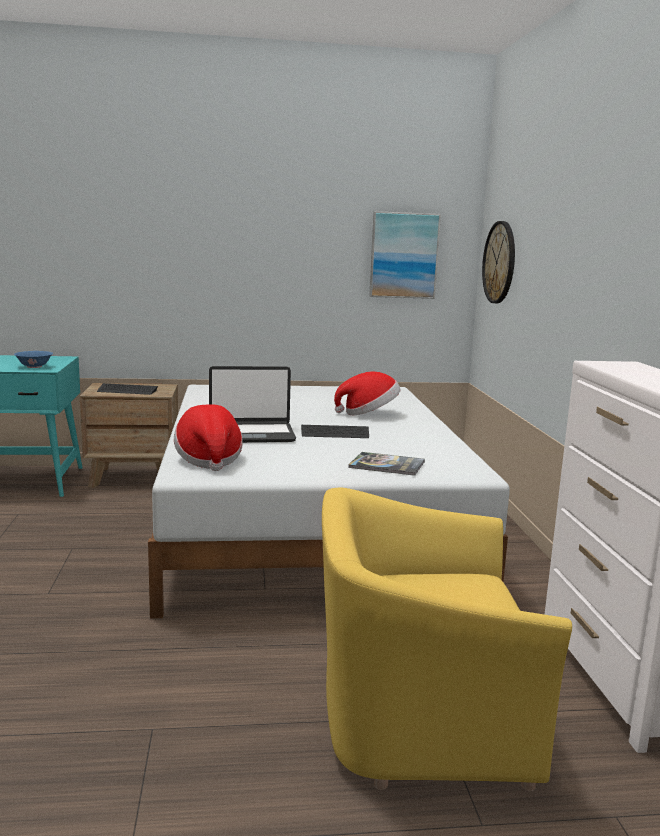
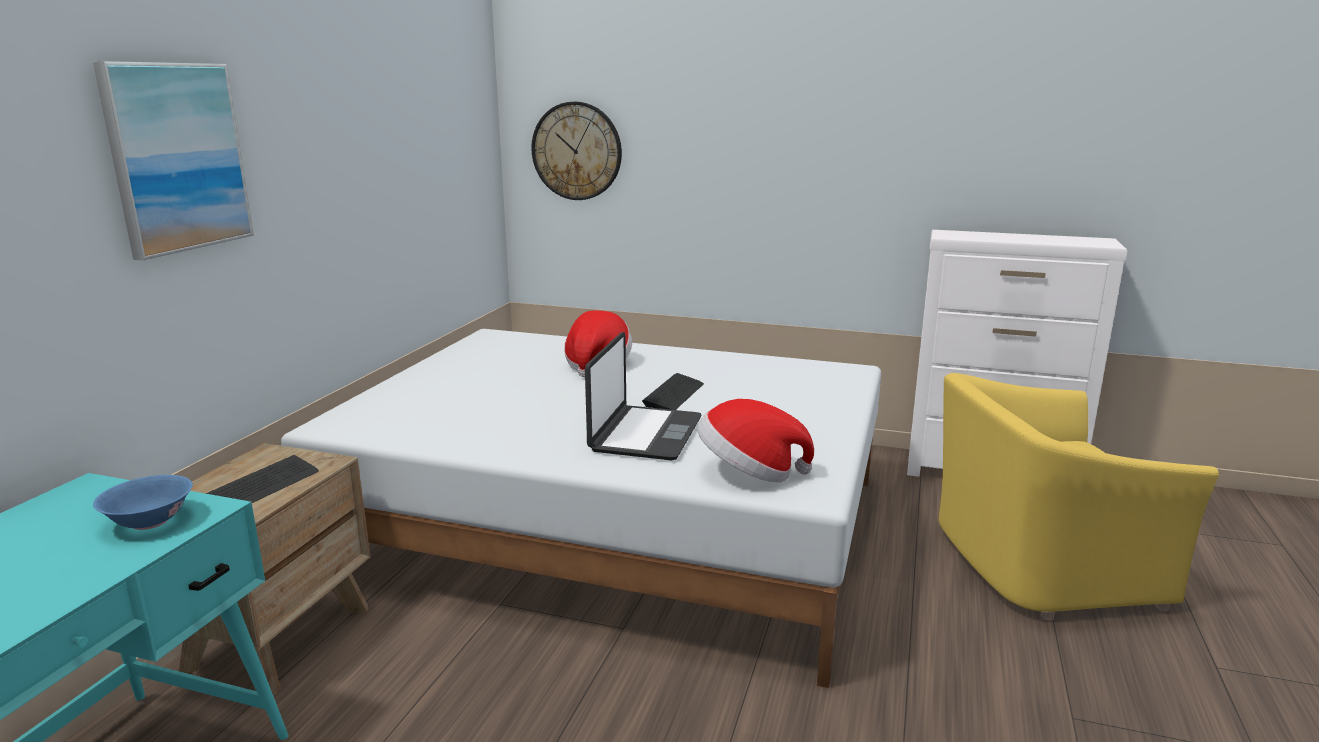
camera: 65 degrees left, 5 degrees up
(387, 465) = (810, 394): book -> none
(404, 255) = (452, 154): picture -> picture (177, 157)
(418, 714) = (1038, 564): yellow armchair -> yellow armchair turned 60 degrees clockwise

